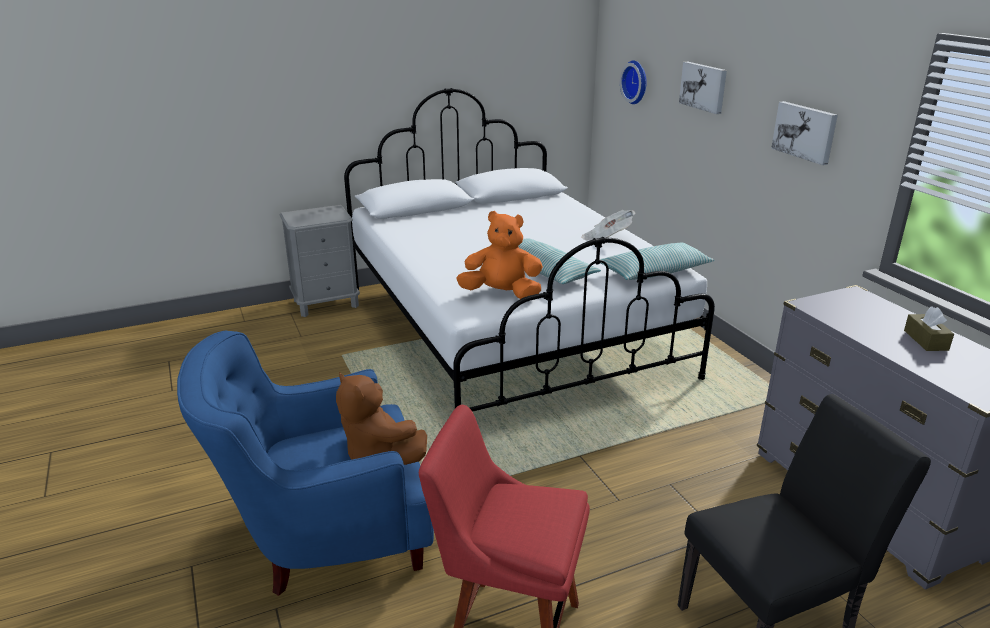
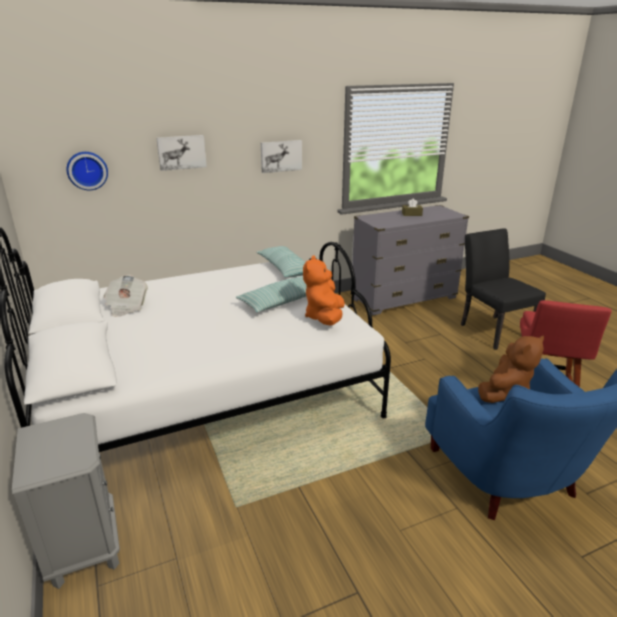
camera: 90 degrees left, 0 degrees up
(606, 239) = (220, 278): newspaper -> newspaper (127, 306)

